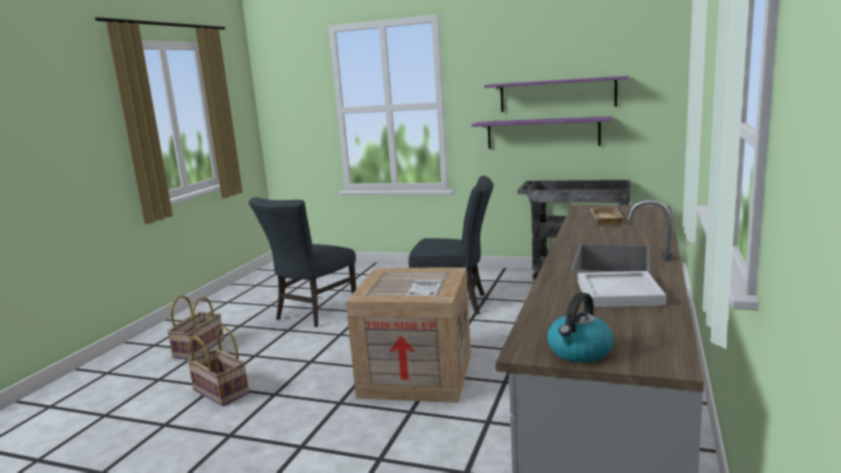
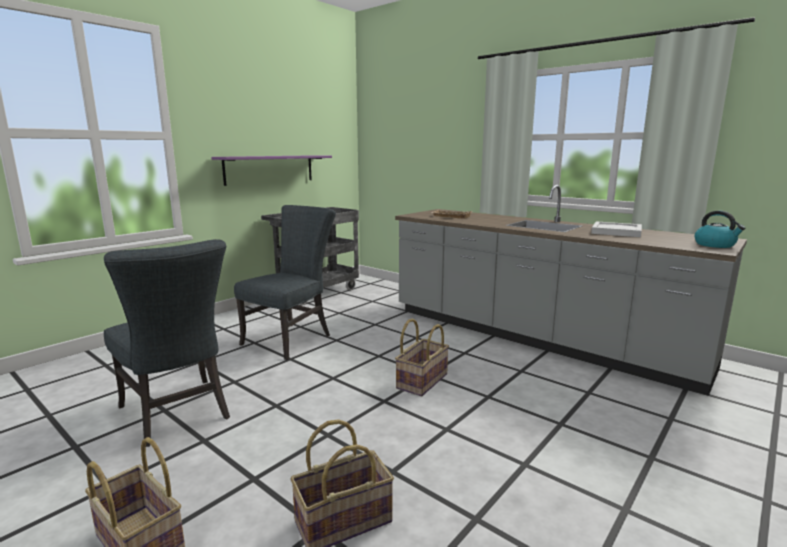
camera: 70 degrees left, 0 degrees up
(418, 374) = (421, 381): crate -> basket
(557, 94) = (279, 134): purple shelf -> none

